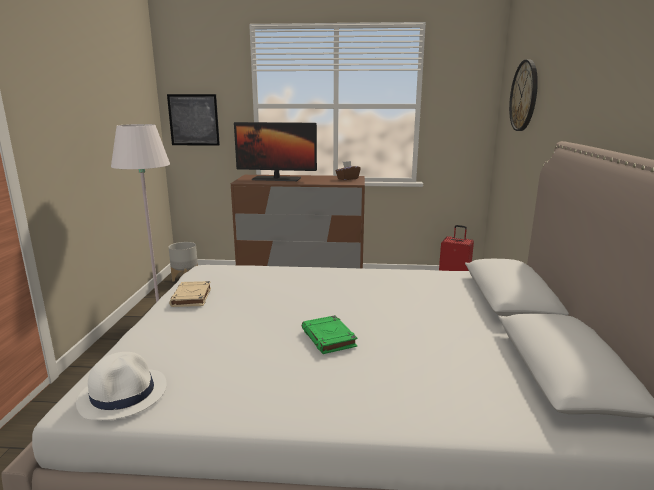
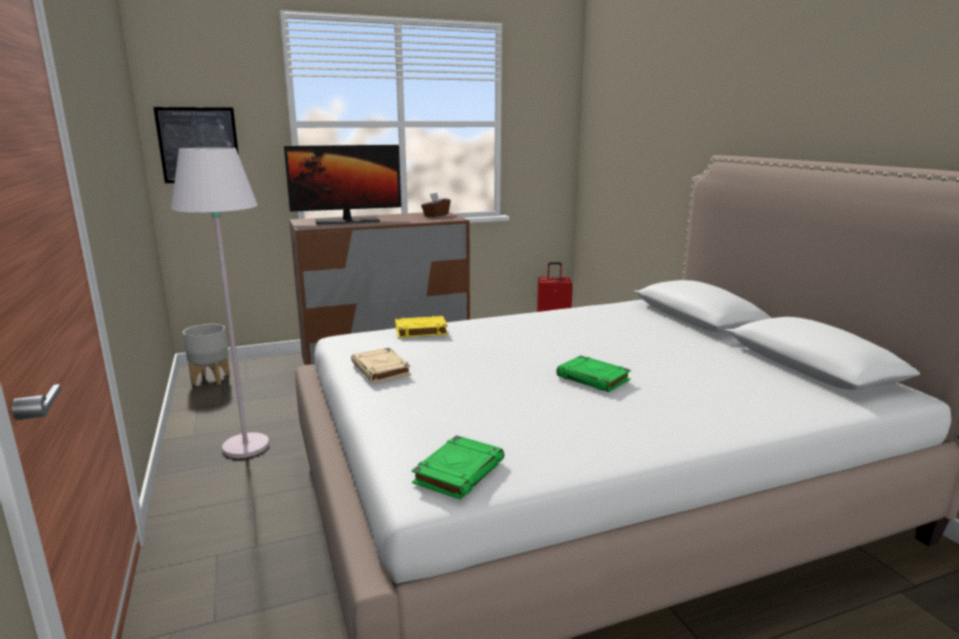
camera: 25 degrees left, 0 degrees up
(123, 394) = (459, 471): white hat -> green book
(258, 271) = (420, 331): none -> yellow book
(524, 96) = (630, 111): wall clock -> none

